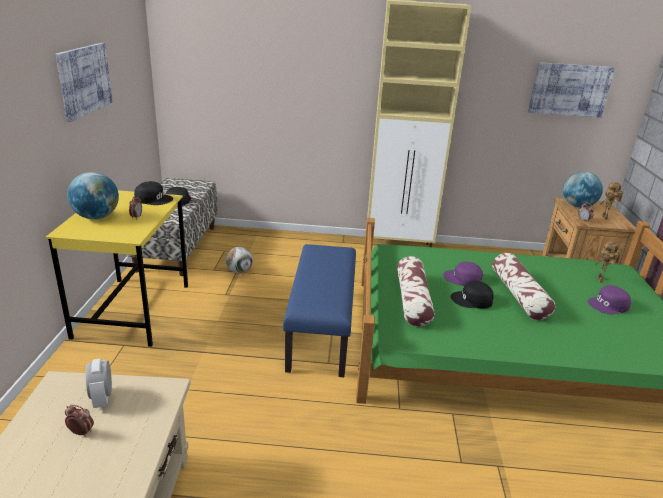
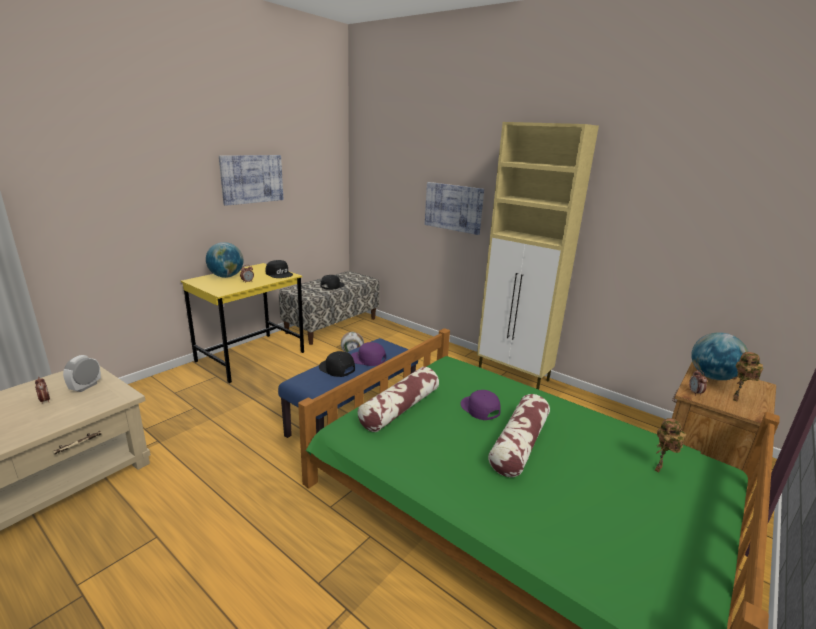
camera: 35 degrees right, 5 degrees down
(472, 300) = (458, 429): black cap -> black cap (336, 368)
(569, 90) = (732, 229): picture -> picture (453, 207)
(608, 305) = (627, 499): purple cap -> purple cap (367, 359)

